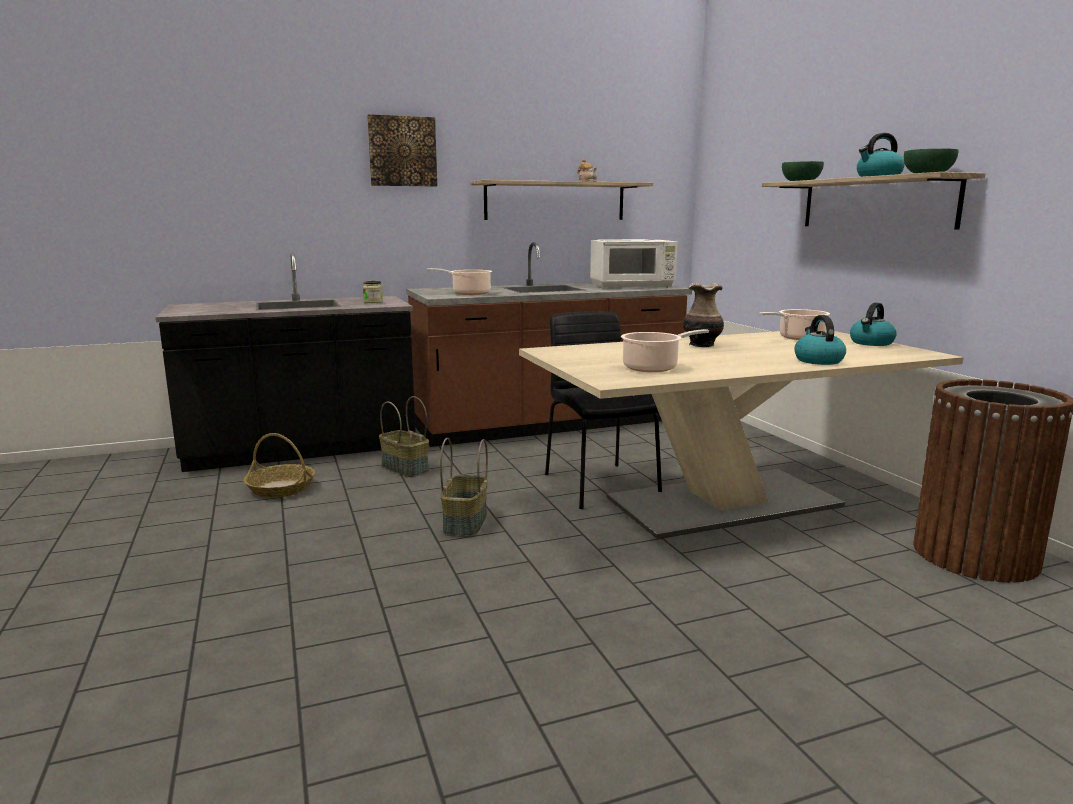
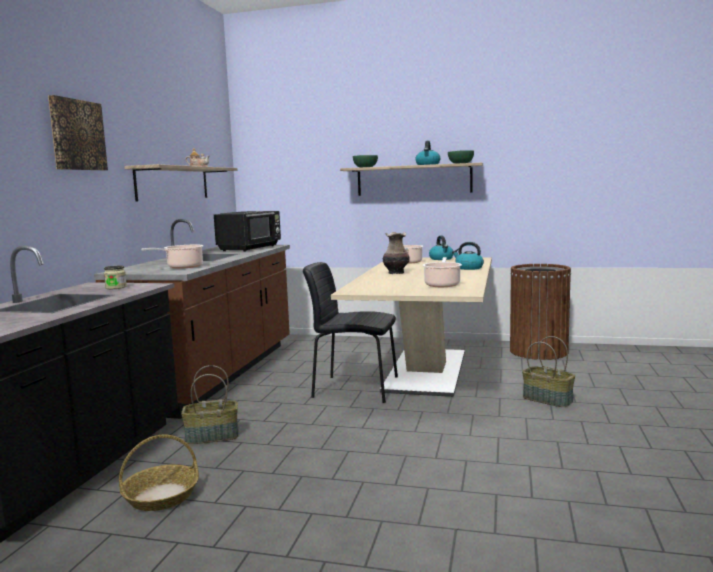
camera: 55 degrees left, 5 degrees down
(466, 523) = (359, 438): basket -> basket (548, 399)
(633, 286) = (250, 248): white microwave -> black microwave

